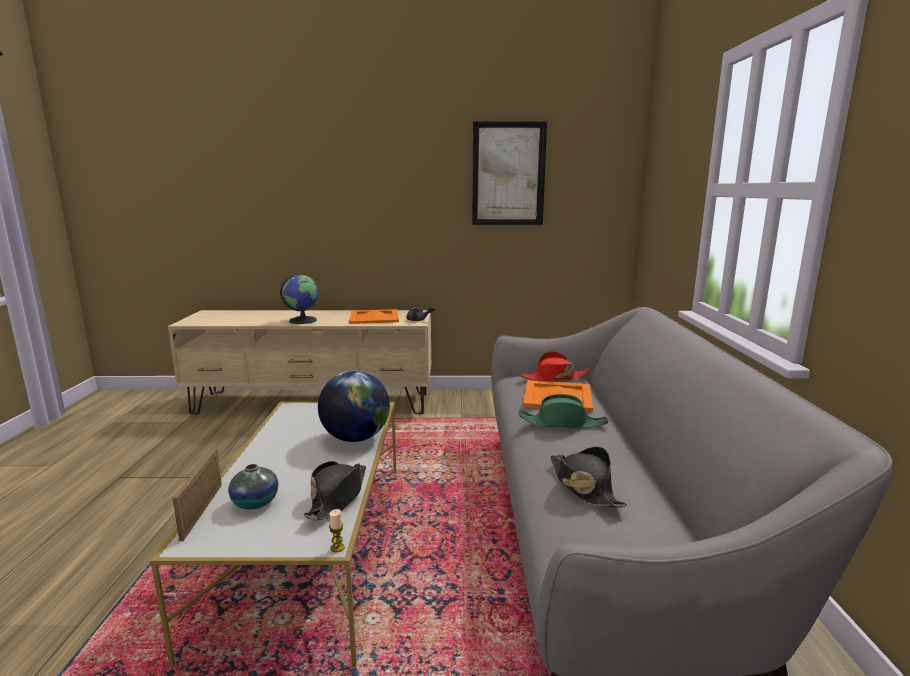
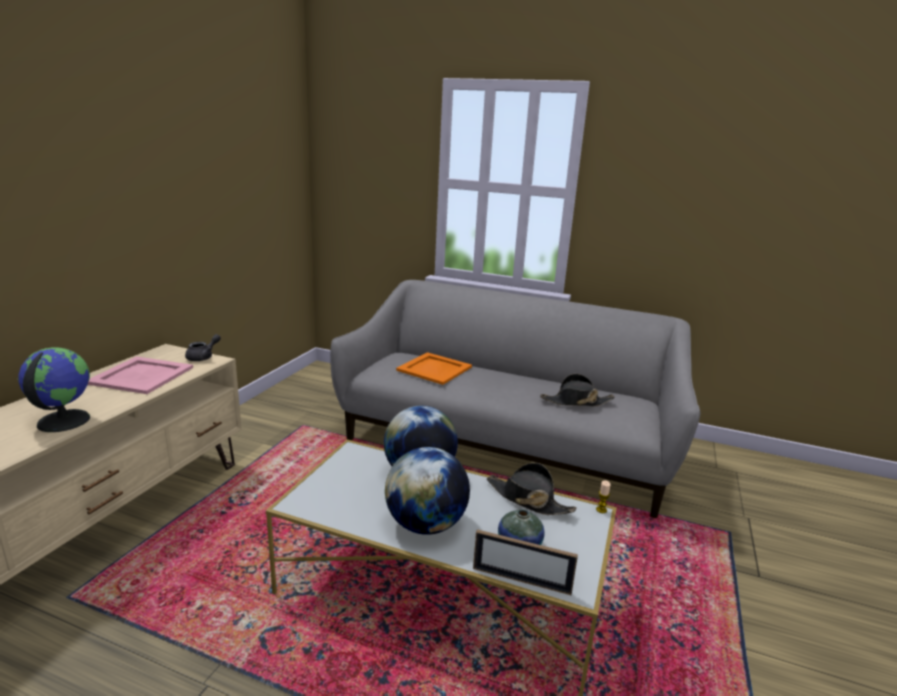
camera: 70 degrees left, 5 degrees up
(277, 455) = (425, 525): none -> globe
(374, 317) = (142, 375): orange tray -> pink tray
(508, 174) = (217, 159): picture -> none
(554, 378) = (395, 359): red hat -> none
(562, 423) = (484, 381): green hat -> none

